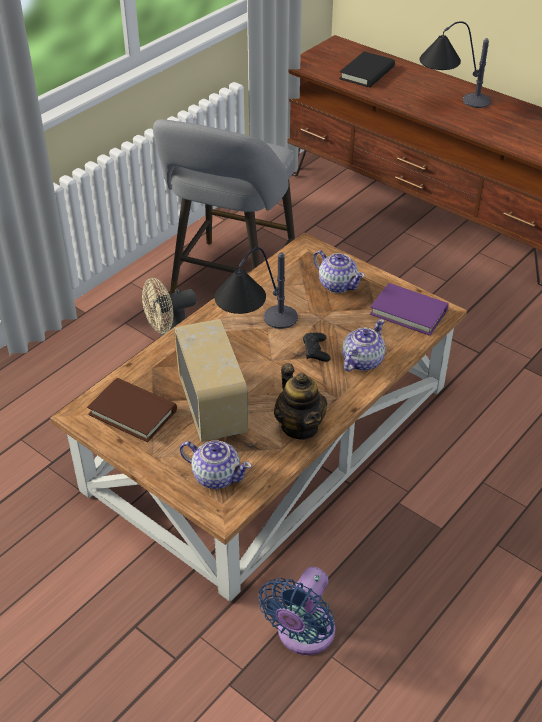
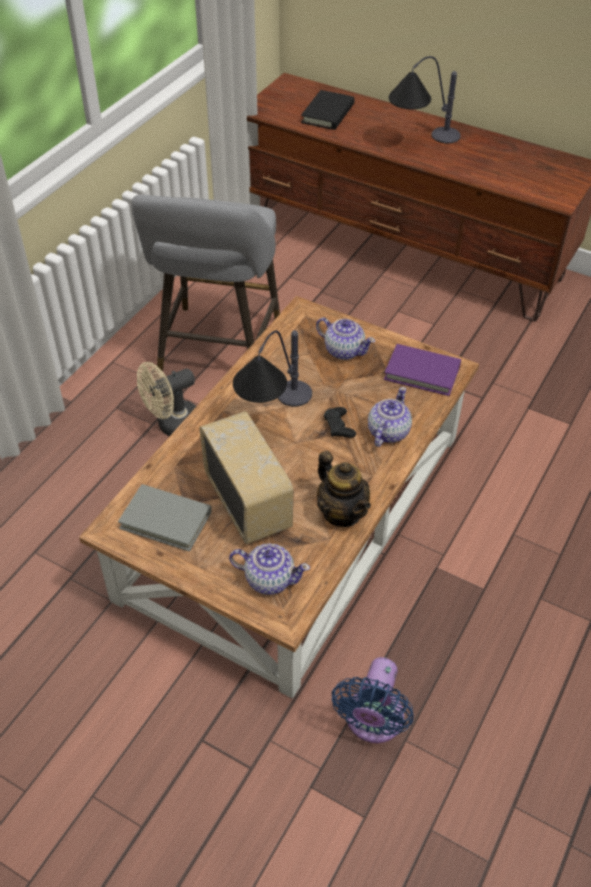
camera: 10 degrees left, 5 degrees up
(133, 412) = (166, 520): brown book -> grey book

